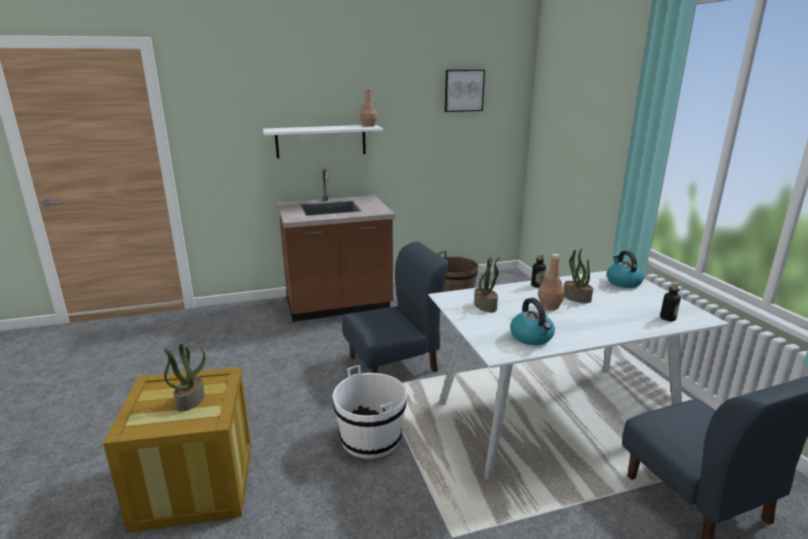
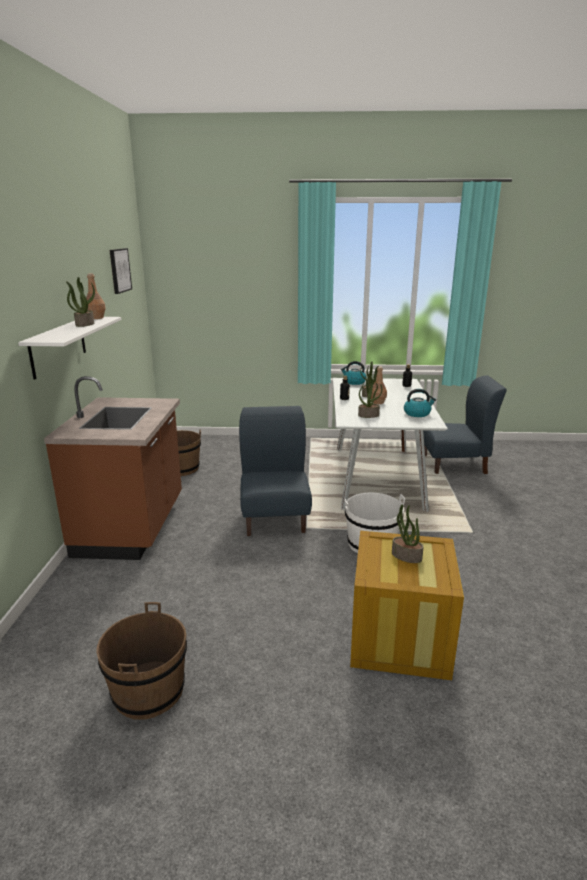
camera: 70 degrees left, 0 degrees up
(142, 367) = (148, 690): none -> brown bucket
(337, 127) = (84, 324): none -> potted plant

